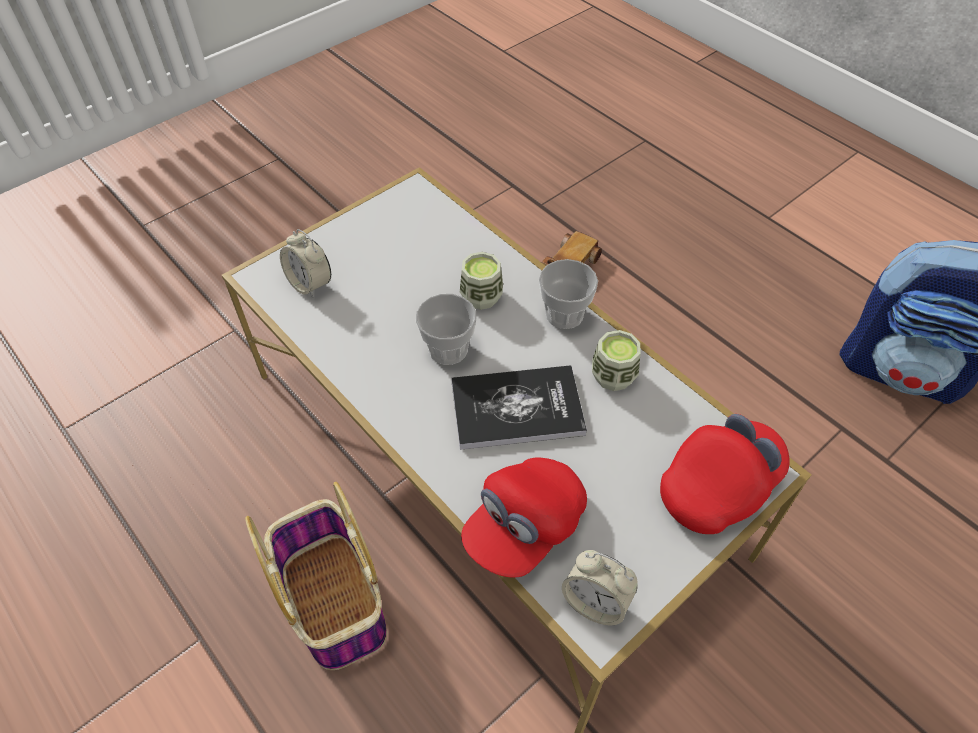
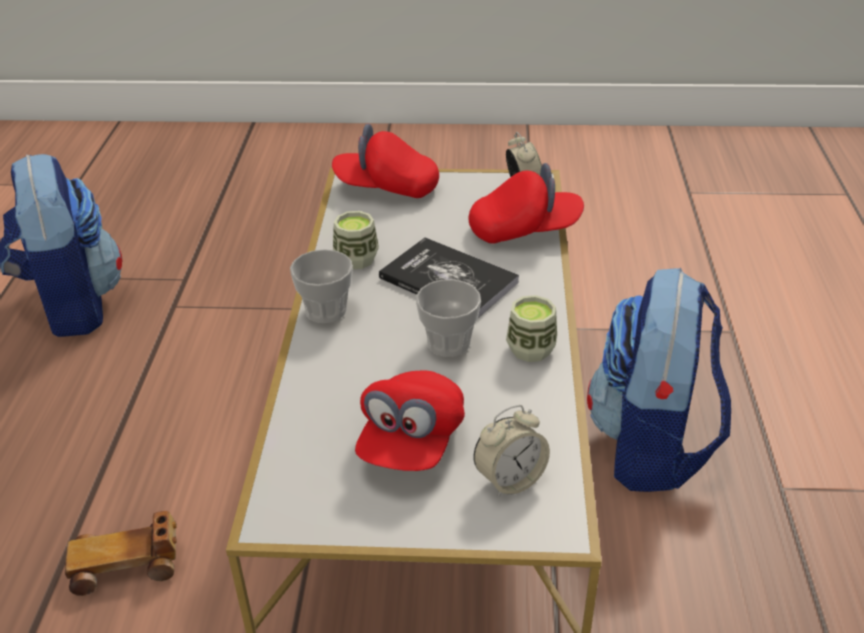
camera: 135 degrees left, 15 degrees down
(310, 284) = (510, 480): alarm clock -> alarm clock turned 60 degrees clockwise
(333, 599) = (651, 445): basket -> backpack
(392, 268) = (411, 441): none -> red cap
(481, 297) = (367, 363): cup -> cup (530, 349)

